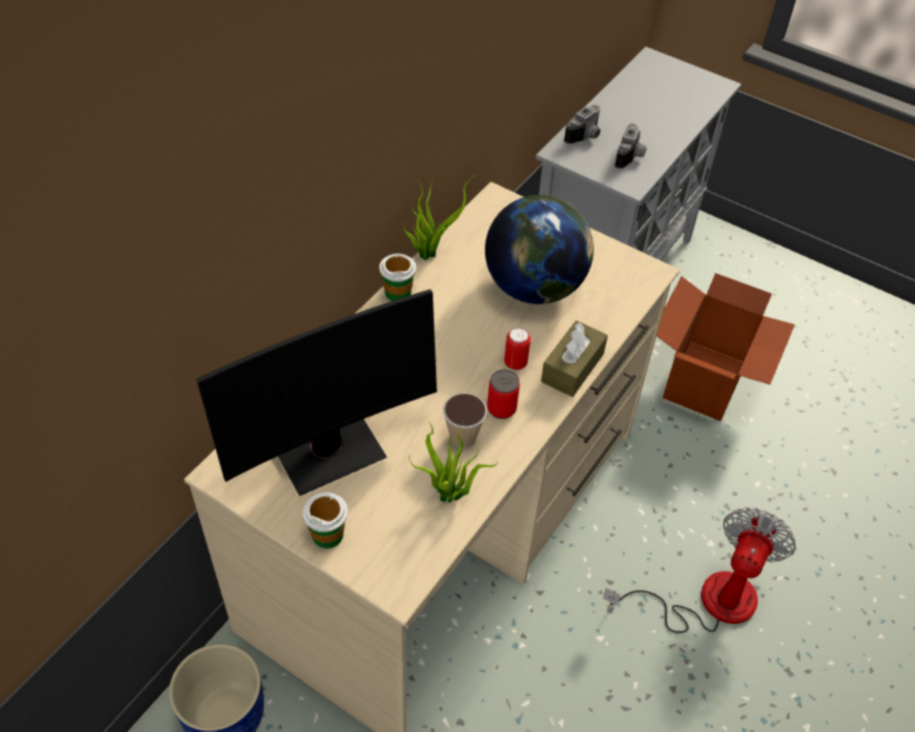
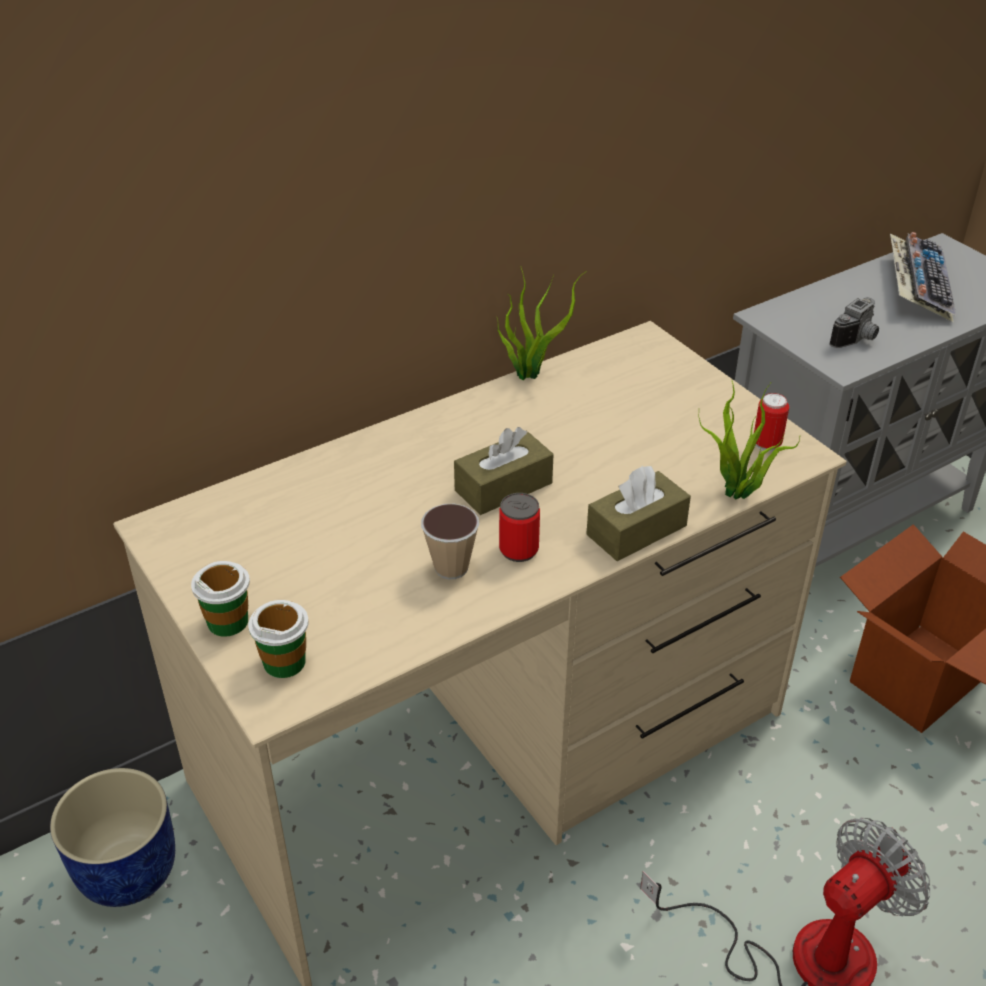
camera: 25 degrees right, 10 degrees down
(328, 450) = (285, 537): monitor -> none
(398, 292) = (468, 403): cup -> cup (284, 662)
(449, 497) = (395, 624): potted plant -> potted plant (737, 494)
(463, 359) = (503, 487): none -> brown tissue box
(515, 364) = (565, 508): can -> can (766, 444)
(534, 287) = (639, 435): globe -> none
(586, 136) = (809, 307): camera -> none
(649, 99) = (917, 285): none -> keyboard

